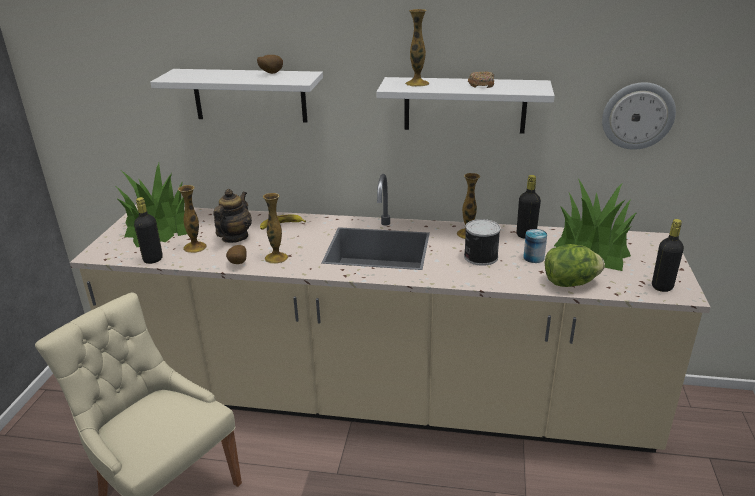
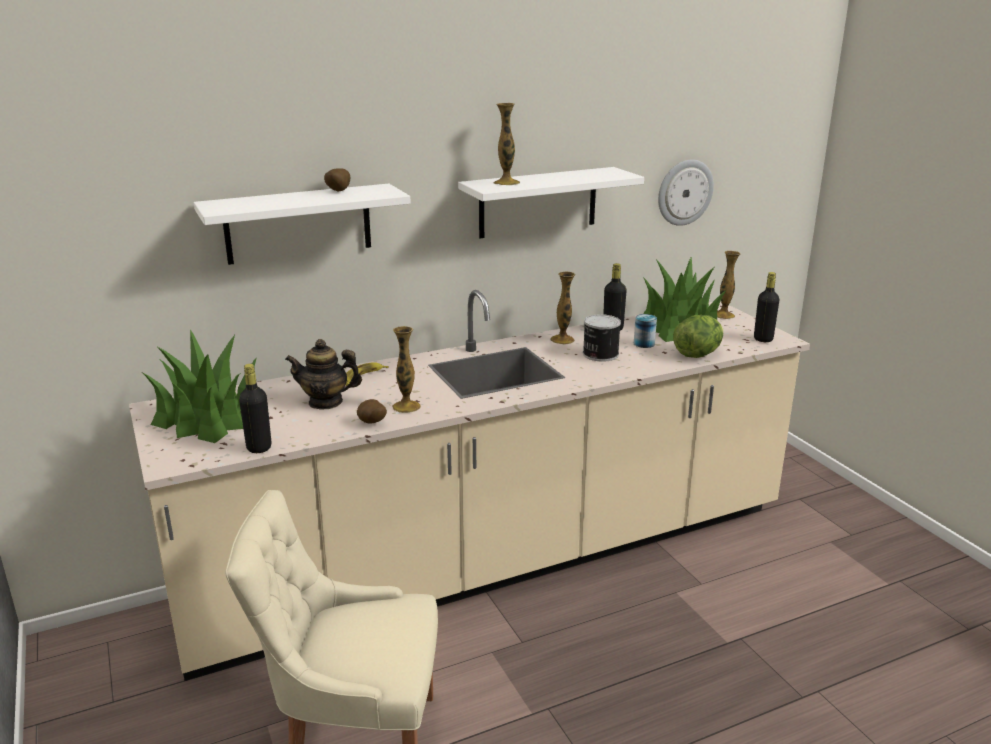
camera: 35 degrees left, 5 degrees down
(195, 247) = (292, 423): vase -> vase (723, 315)
(234, 237) = (326, 402): teapot -> teapot turned 75 degrees counterclockwise
(481, 84) = (566, 176): donut -> none

